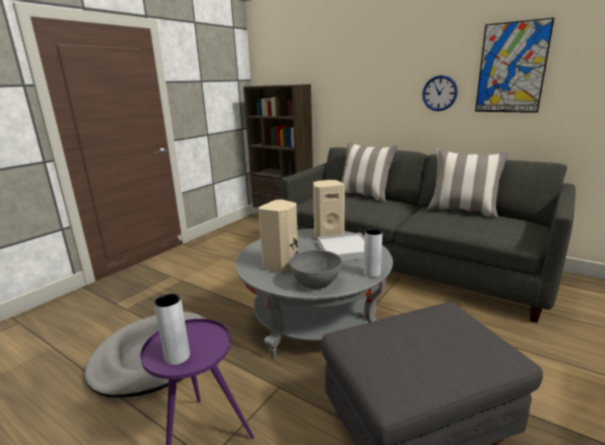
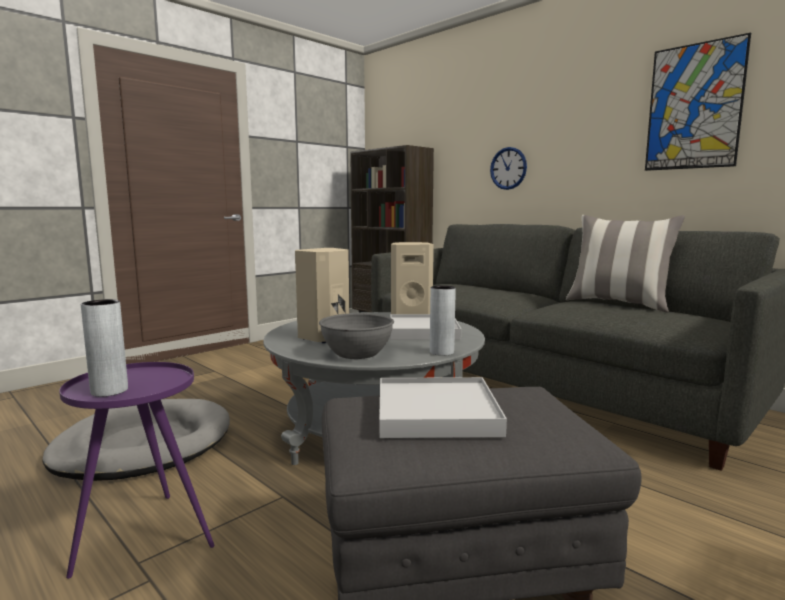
camera: 10 degrees right, 10 degrees down
(364, 196) = (486, 286): pillow -> none
(409, 343) = (436, 413): none -> white tray
(439, 93) = (596, 148): wall clock -> wall clock (508, 168)

